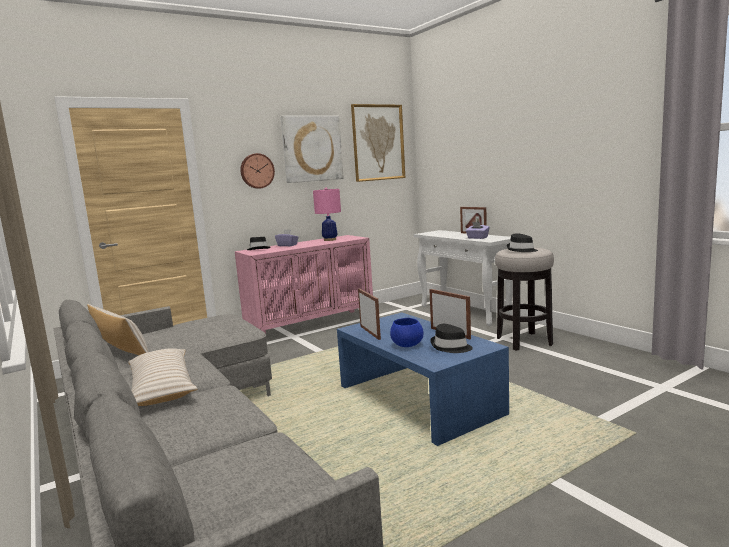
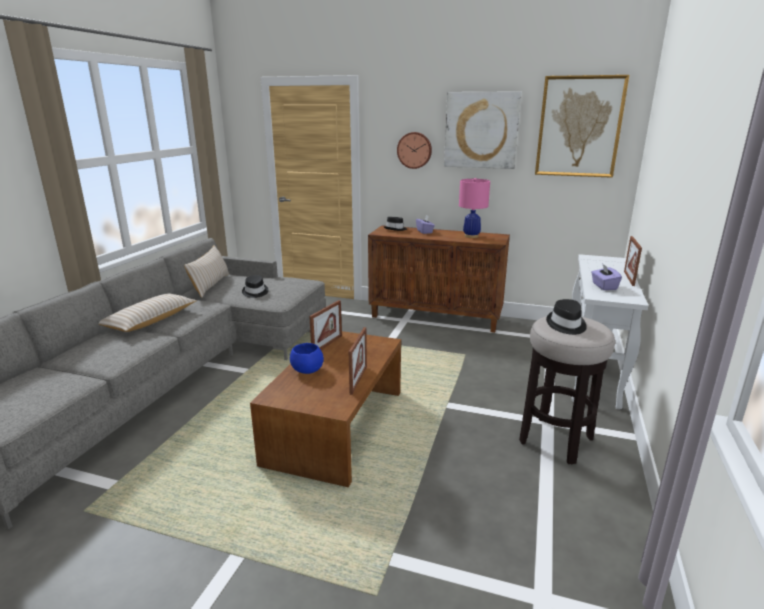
camera: 50 degrees right, 10 degrees up
(311, 326) = (436, 317): pink cabinet -> brown cabinet
(417, 400) = (336, 425): blue coffee table -> brown coffee table
(450, 347) = (318, 391): black hat -> black hat (255, 292)

